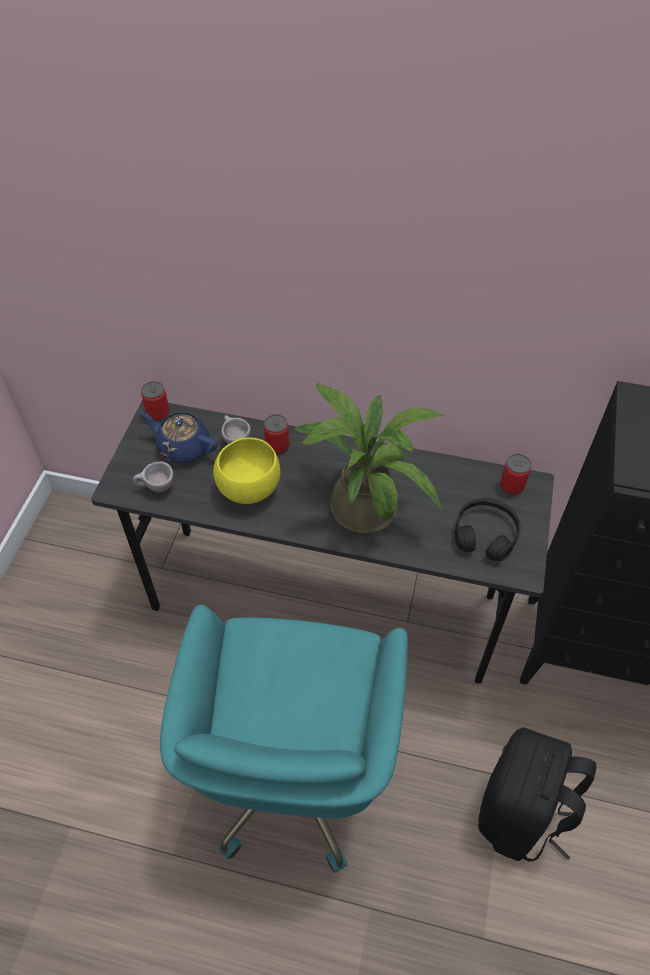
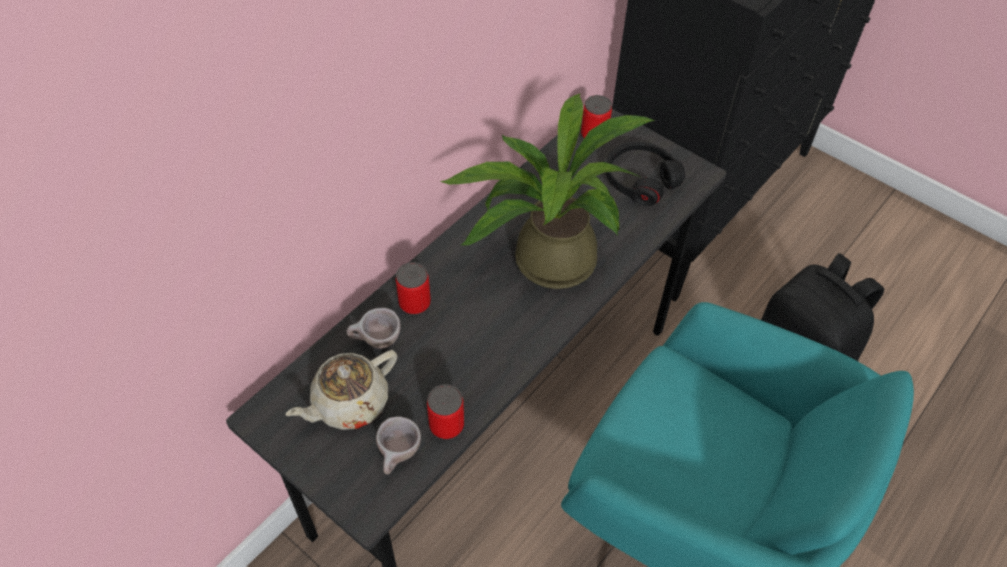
camera: 65 degrees left, 0 degrees up
(158, 413) = (267, 411): can -> can (446, 425)
(183, 447) = (349, 403): blue teapot -> beige teapot
(247, 488) = (461, 357): yellow bowl -> none

